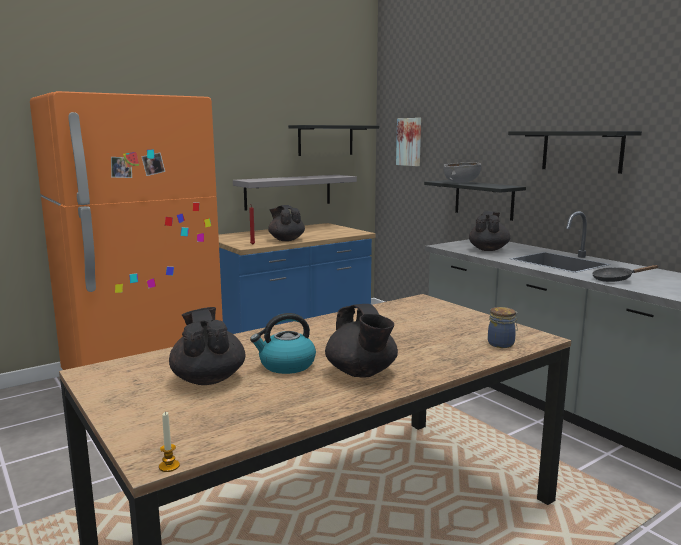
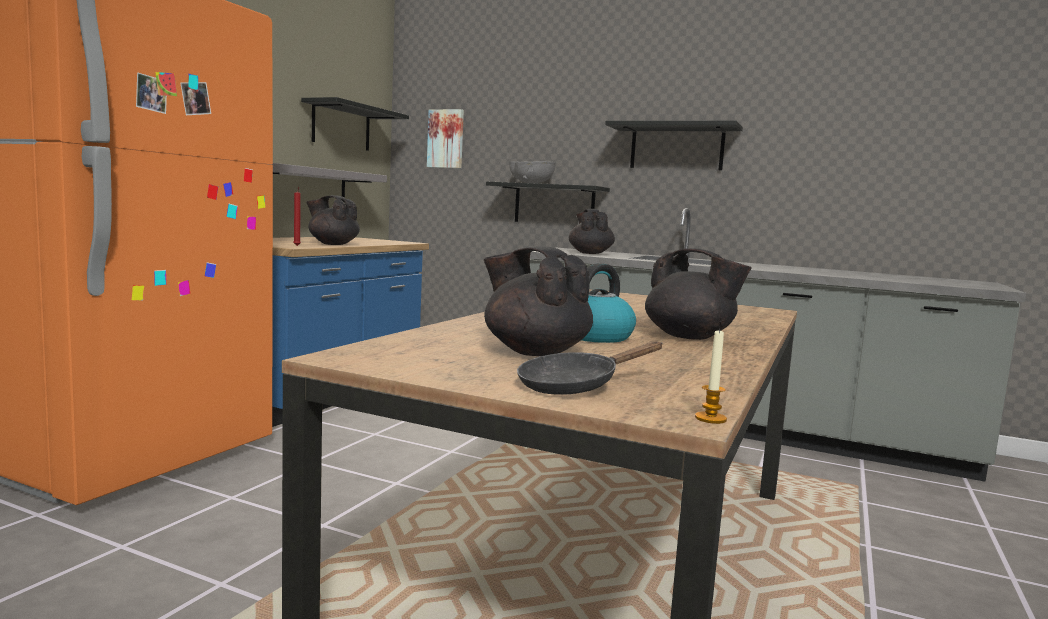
camera: 30 degrees left, 5 degrees down
(502, 344) = (753, 314): jar -> none
(616, 279) = (758, 268): black frying pan -> black frying pan (575, 386)

